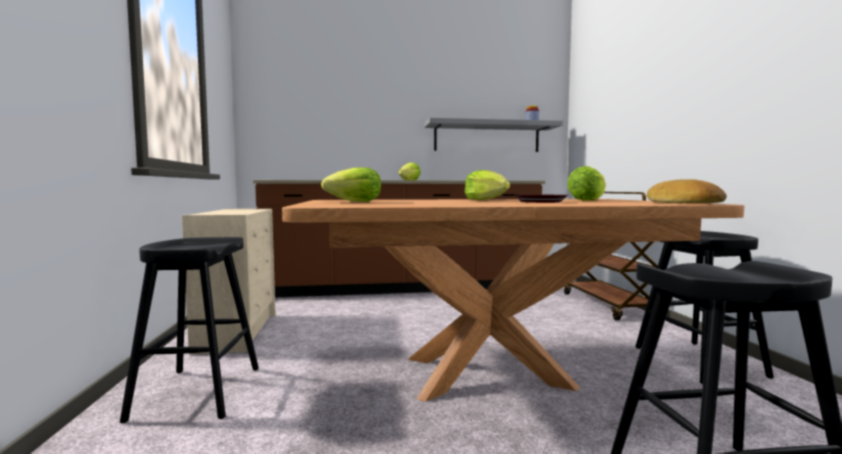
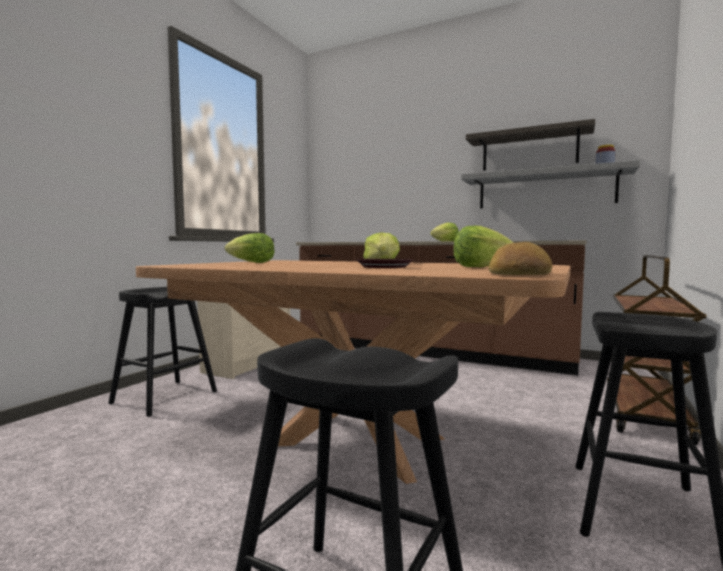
camera: 35 degrees right, 0 degrees up
(474, 102) = (529, 151): none -> shelf

